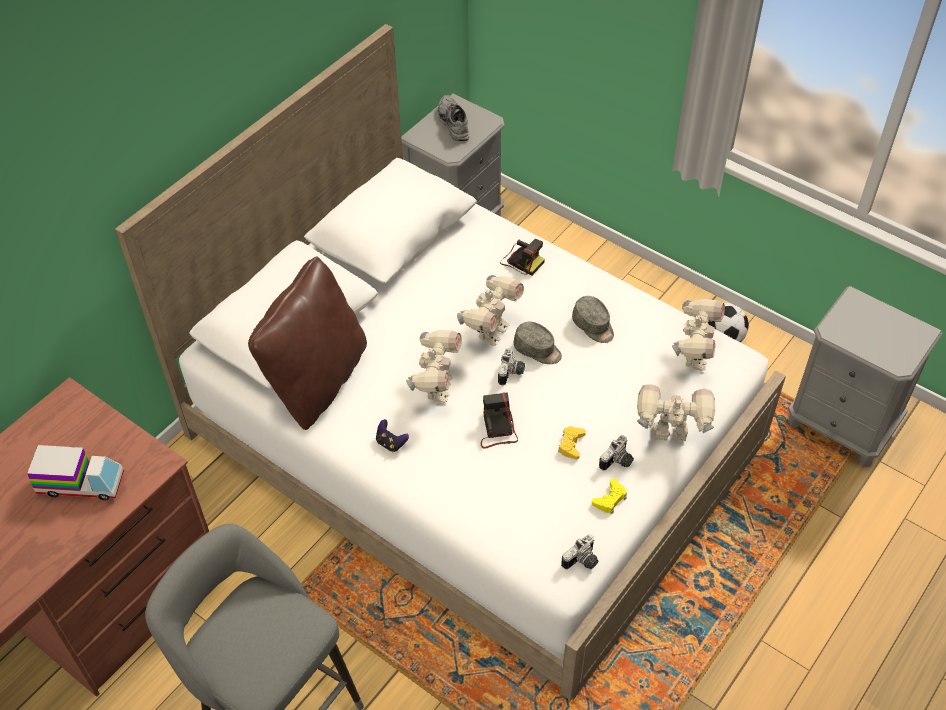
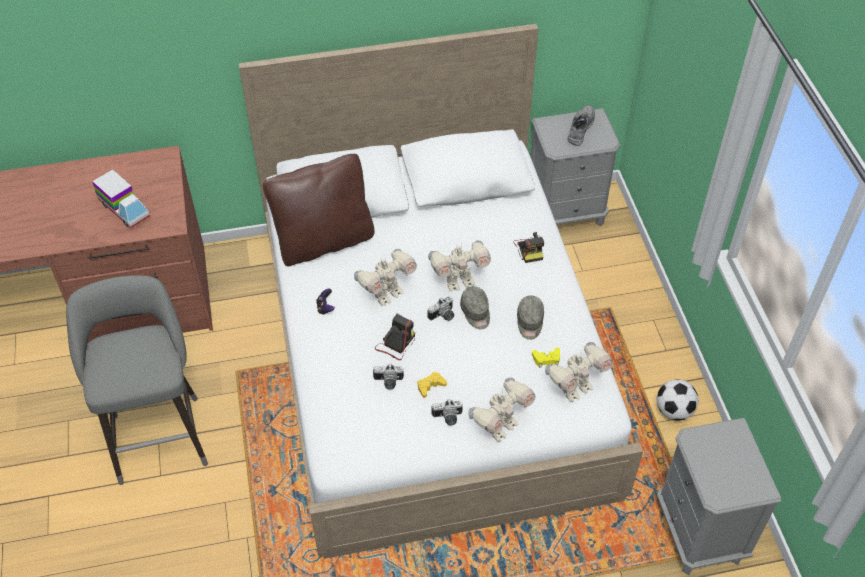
camera: 40 degrees right, 0 degrees up
(582, 562) = (358, 460): camera -> camera (388, 382)
(610, 499) = (416, 436): yellow game controller -> yellow game controller (546, 359)
(670, 436) = (500, 427): toy robot -> toy robot turned 90 degrees clockwise

